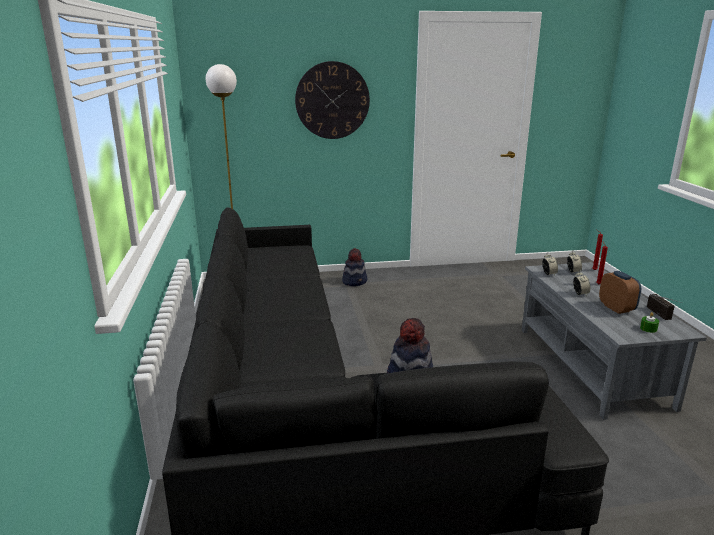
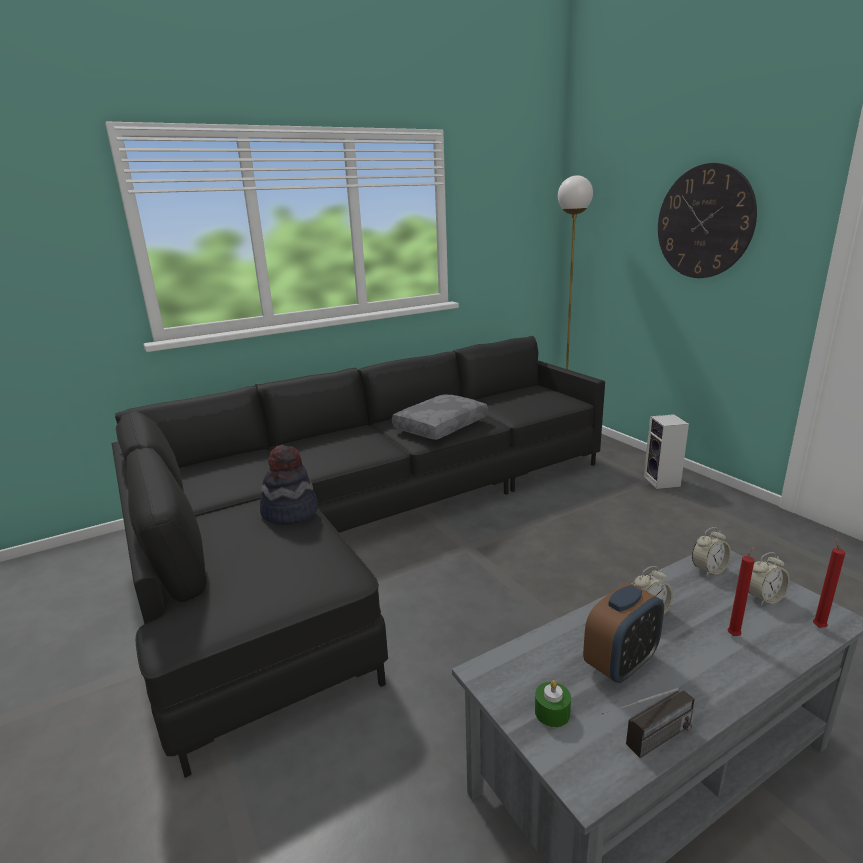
camera: 70 degrees right, 0 degrees up
(290, 295) = (440, 425): none -> grey pillow
(355, 281) = (663, 482): hat -> speaker

